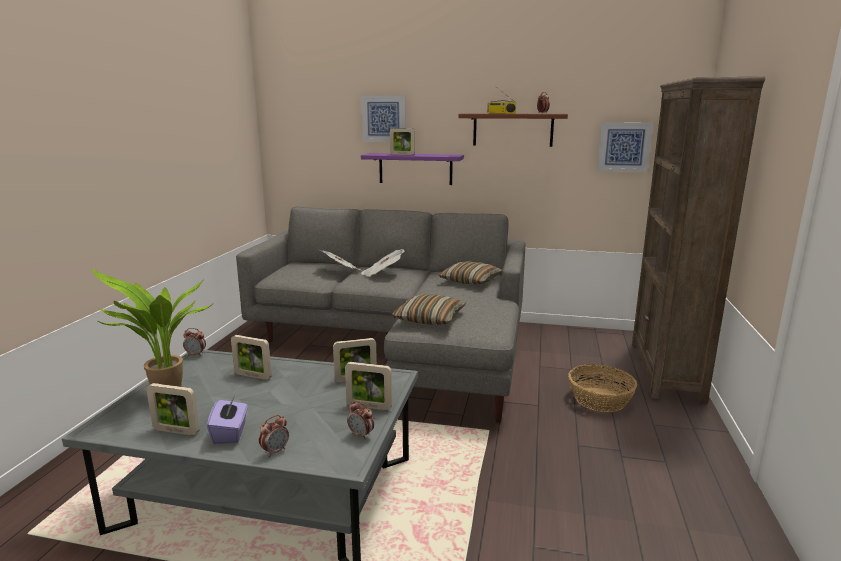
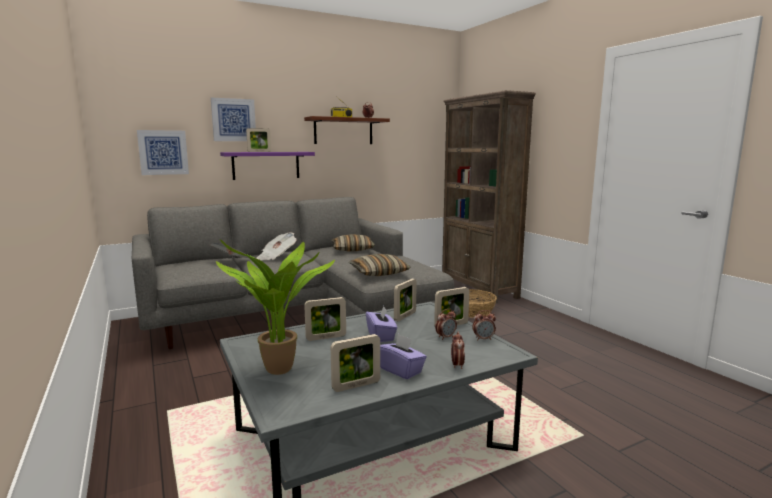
camera: 40 degrees left, 5 degrees down
(196, 354) = (235, 341): alarm clock -> alarm clock (445, 337)
(291, 392) = (381, 336): none -> purple tissue box
(624, 146) = (416, 143): picture -> picture (163, 152)

